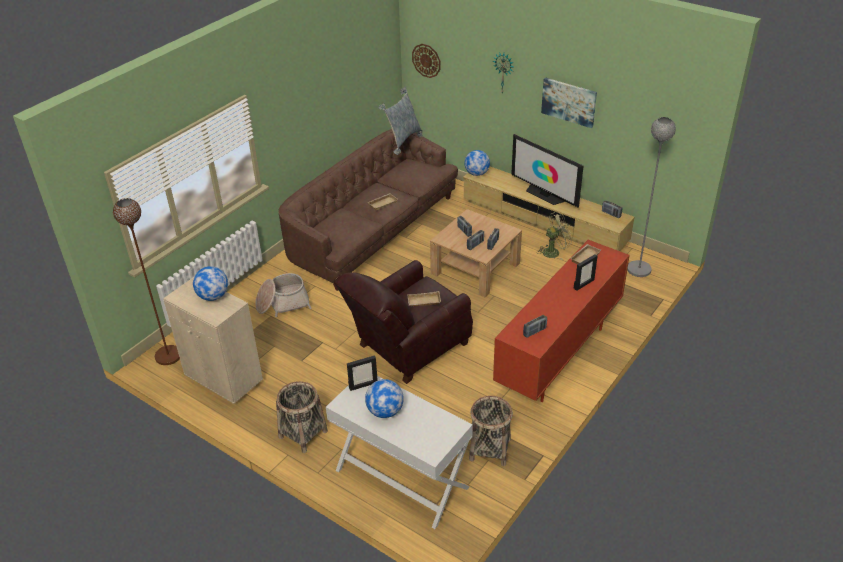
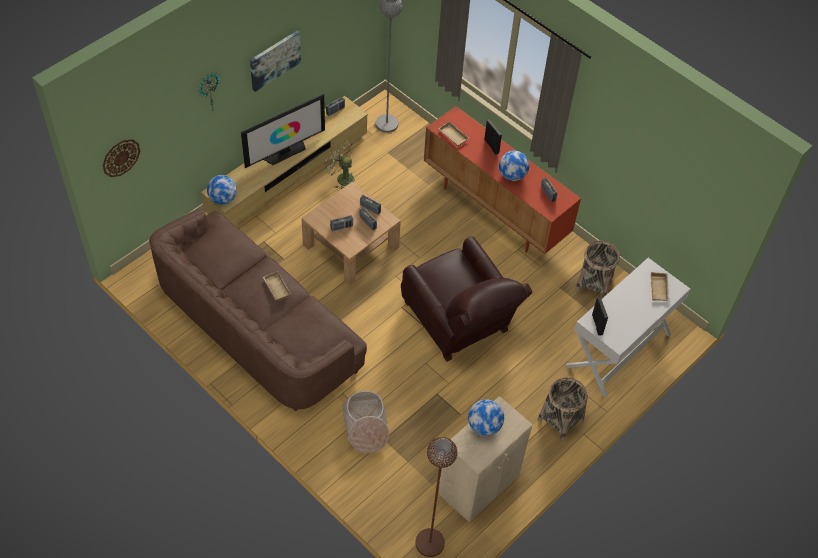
camera: 85 degrees left, 15 degrees up
(385, 411) = (629, 313): globe -> globe (512, 175)
(401, 143) = (182, 243): pillow -> none
(423, 302) = (458, 276): beige tray -> beige tray (659, 289)
(554, 252) = (341, 178): green fan -> green fan turned 45 degrees counterclockwise

